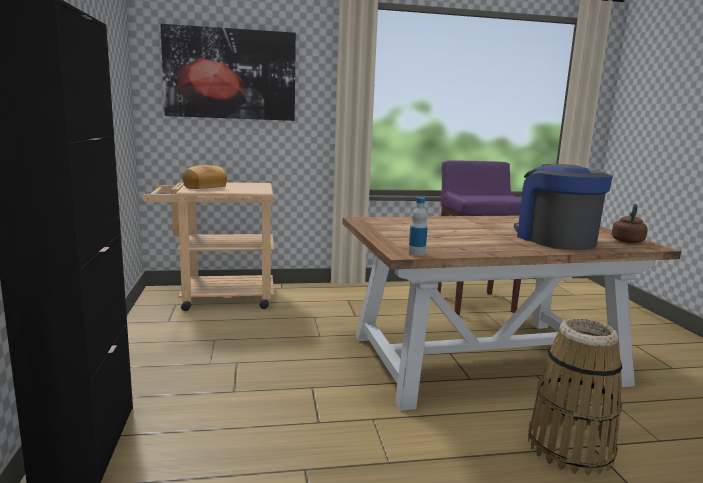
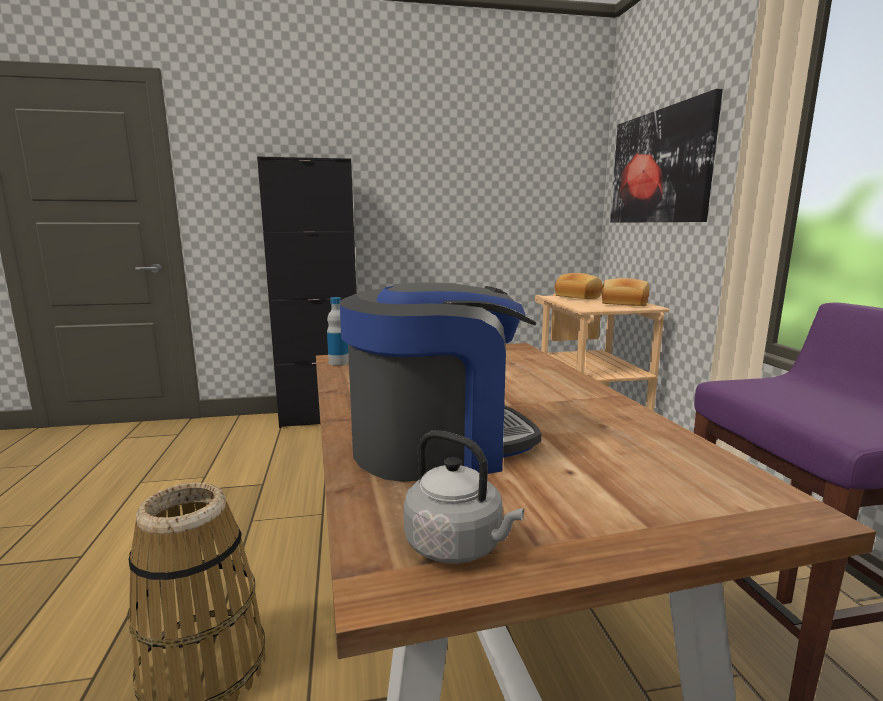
camera: 90 degrees right, 0 degrees up
(248, 185) = (624, 304): none -> bread
(627, 241) = (458, 546): brown kettle -> grey kettle

